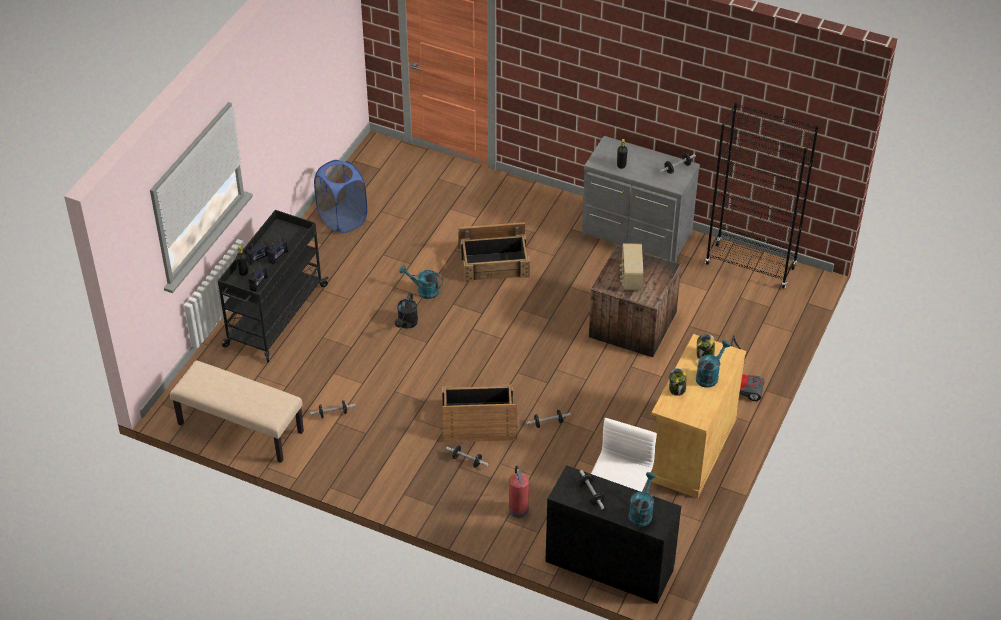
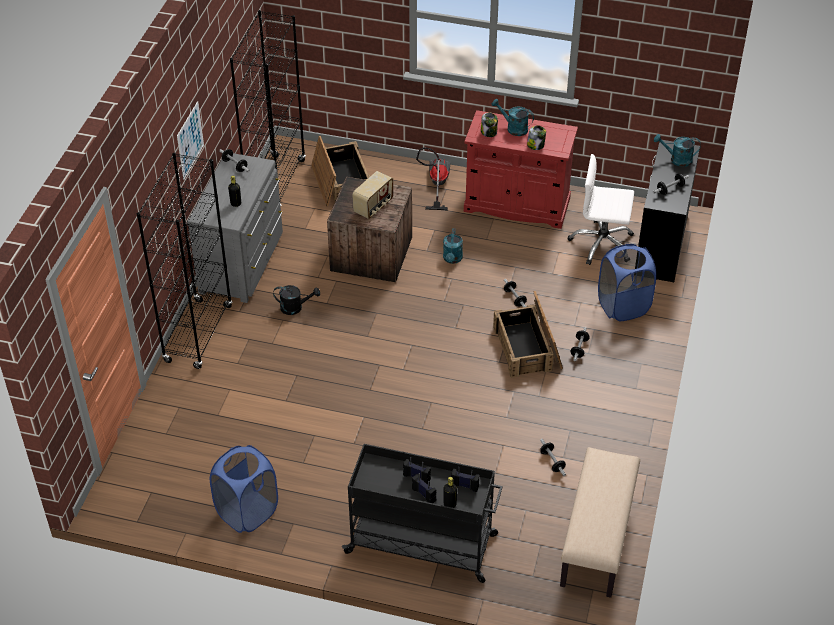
camera: 100 degrees left, 0 degrees up
(407, 324) = (408, 423): black watering can -> black watering can (295, 307)
(424, 291) = (355, 417): turquoise watering can -> turquoise watering can (452, 259)
(494, 261) = (299, 365): crate -> crate (340, 181)
(518, 509) = (623, 306): fire extinguisher -> blue laundry basket
(548, 202) = (198, 334): none -> black bookcase
(630, 278) = (373, 206): radio -> radio turned 45 degrees counterclockwise
(645, 94) = (190, 140): none -> picture
(692, 449) = (516, 205): beige cabinet -> red cabinet

